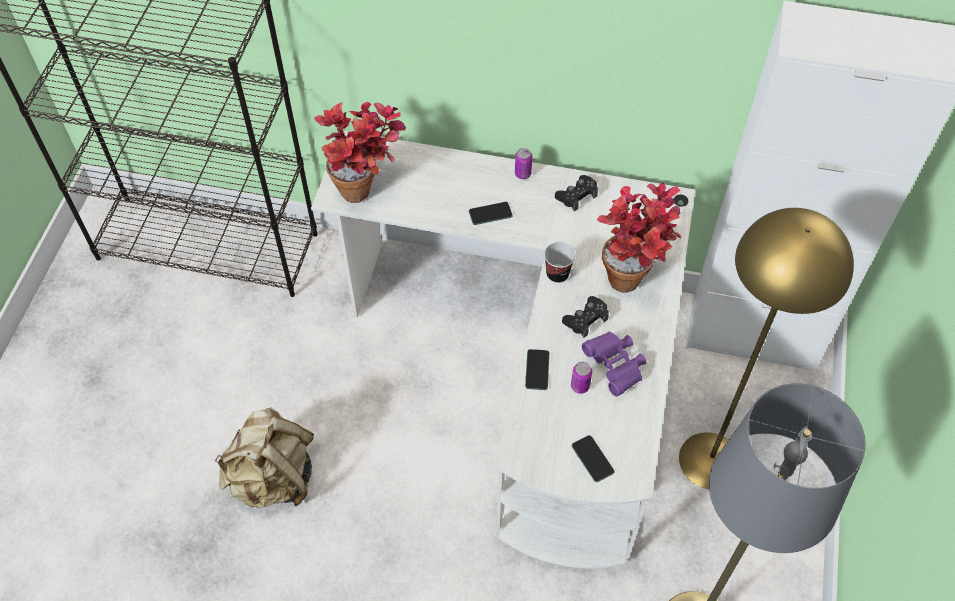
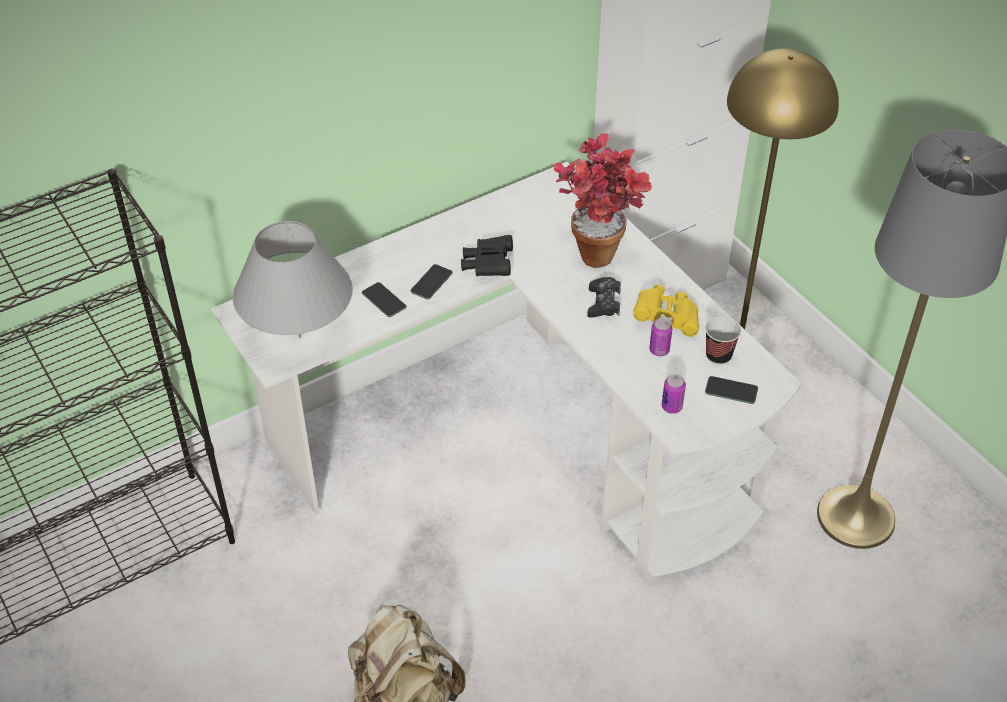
camera: 45 degrees left, 10 degrees down
(367, 190) = (299, 337): potted plant -> grey table lamp
(522, 174) = (420, 236): can -> can (671, 407)
(537, 370) = (614, 363): phone -> phone (384, 300)
(541, 230) = (488, 266): none -> black binoculars
(557, 274) = (542, 288): cup -> cup (718, 356)
(576, 195) = (484, 223): black game controller -> none
(615, 367) = (667, 318): purple binoculars -> yellow binoculars

